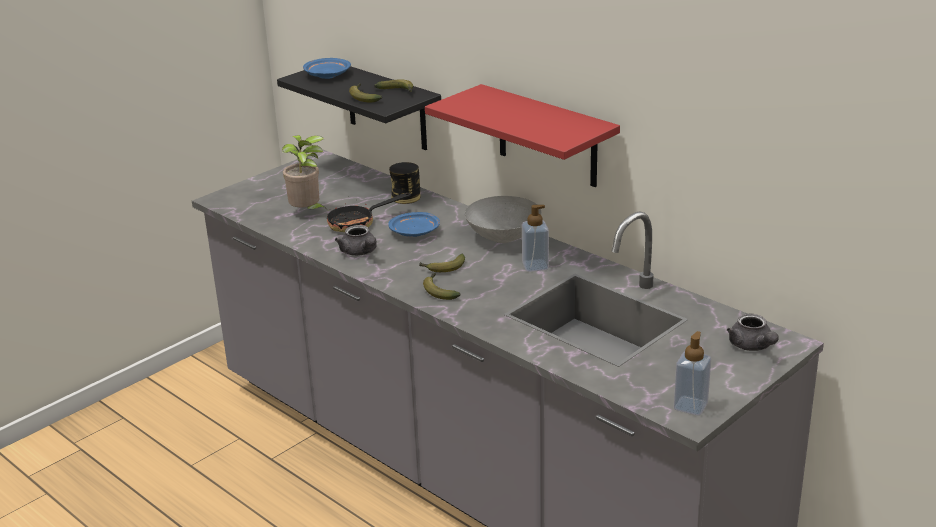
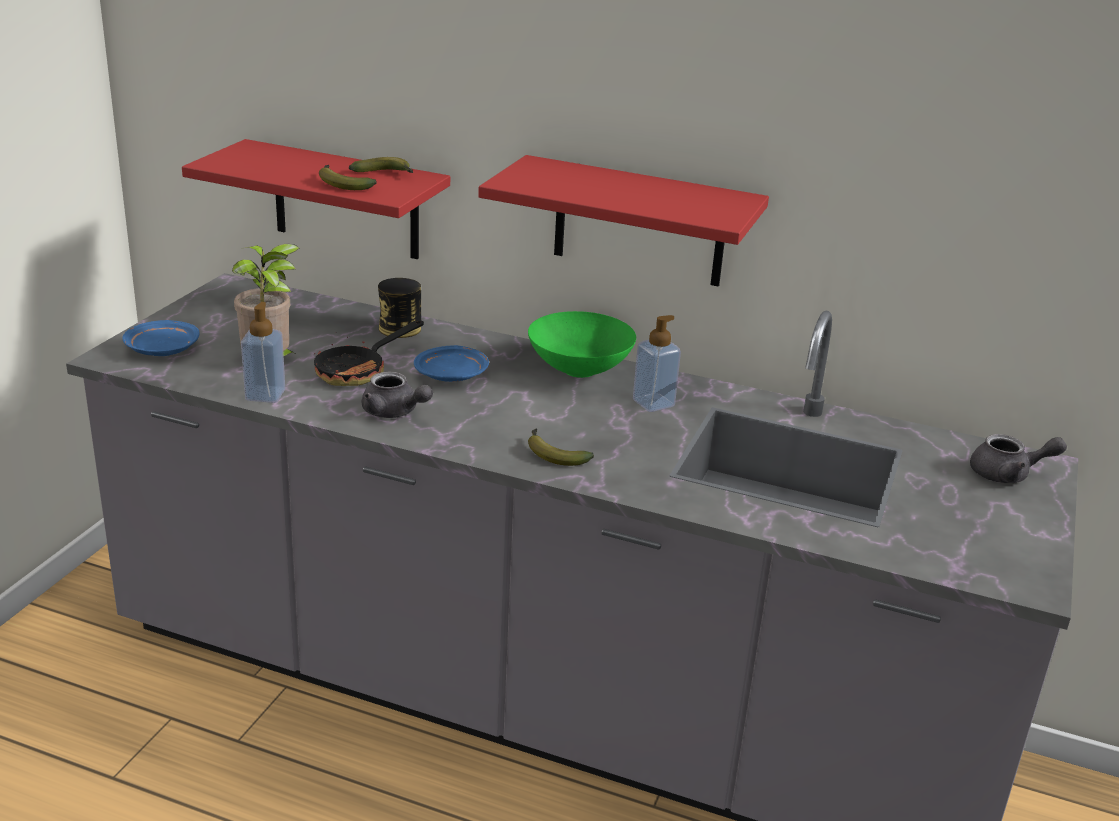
camera: 25 degrees left, 0 degrees up
(327, 75) = (257, 158): blue plate -> blue plate (162, 350)
(386, 106) = (346, 200): black shelf -> red shelf
(443, 268) = (532, 421): banana -> none
(502, 238) = (578, 370): grey bowl -> green bowl
(690, 406) = (1014, 567): soap dispenser -> soap dispenser (265, 395)
(752, 346) = (1008, 475): grey teapot -> grey teapot turned 45 degrees counterclockwise

